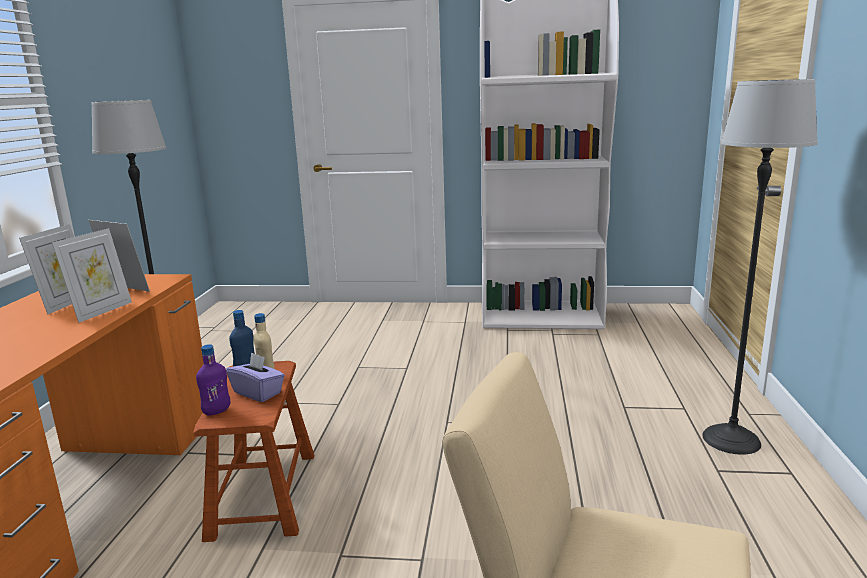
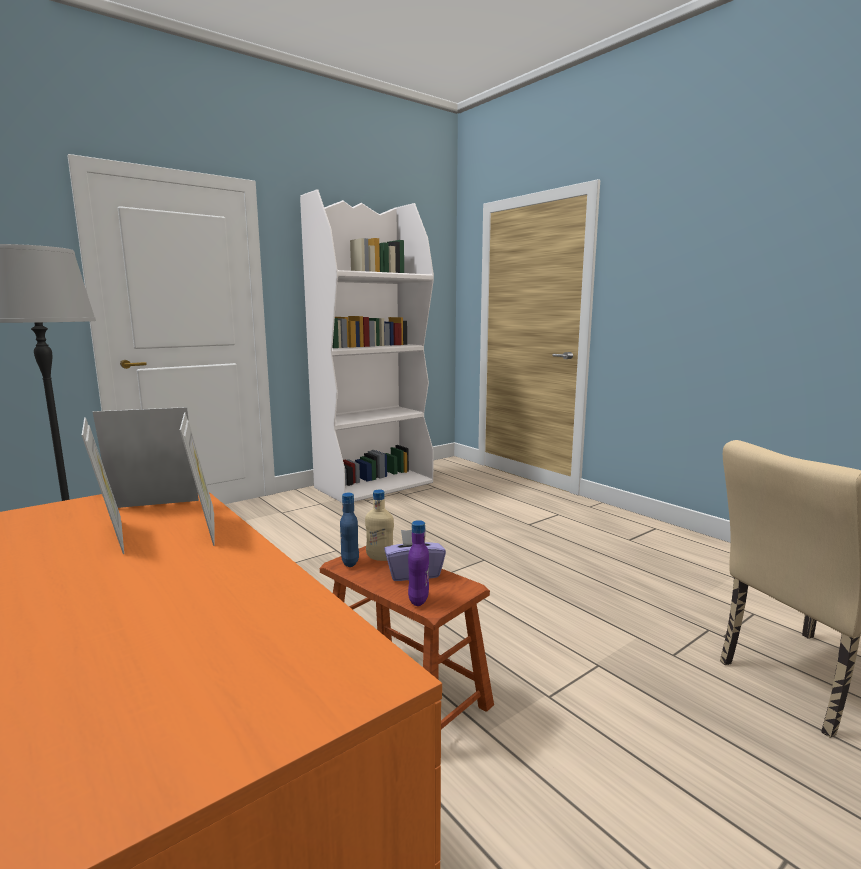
camera: 45 degrees left, 5 degrees down
(731, 439) = (606, 522): floor lamp -> none

